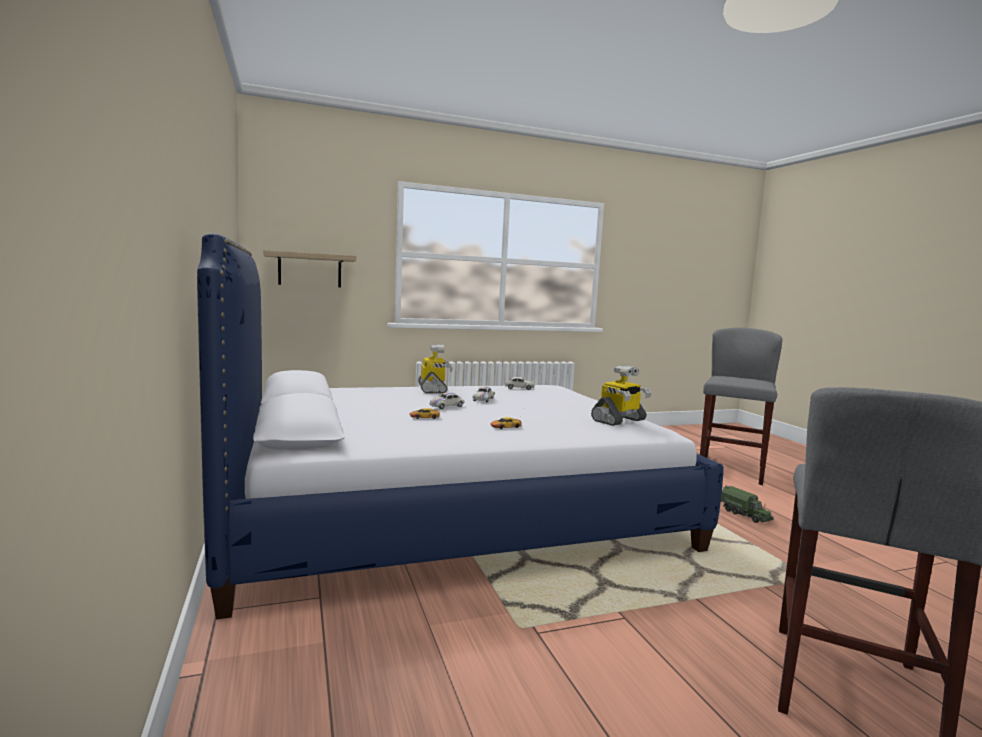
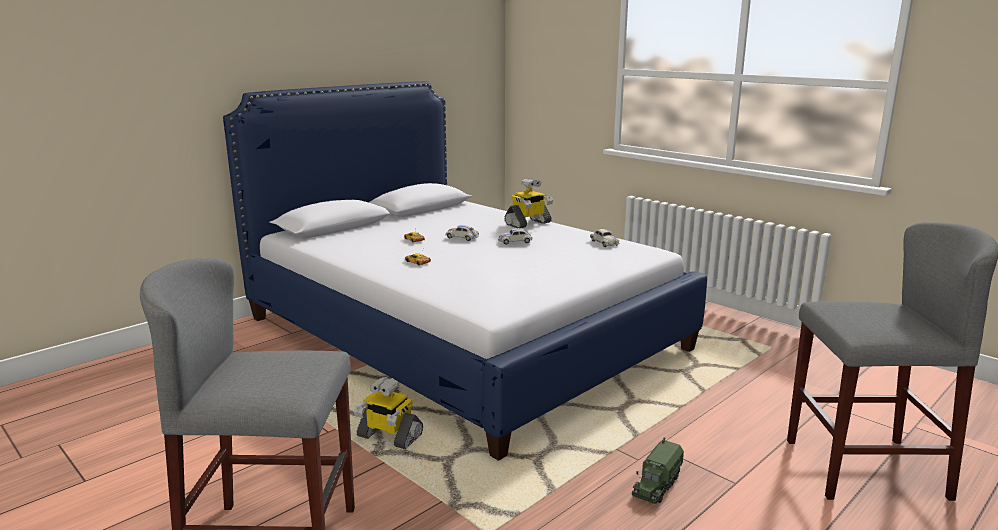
camera: 65 degrees right, 10 degrees up
(310, 270) = (548, 90): shelf -> none
(619, 420) = (498, 290): toy robot -> toy robot (389, 436)

